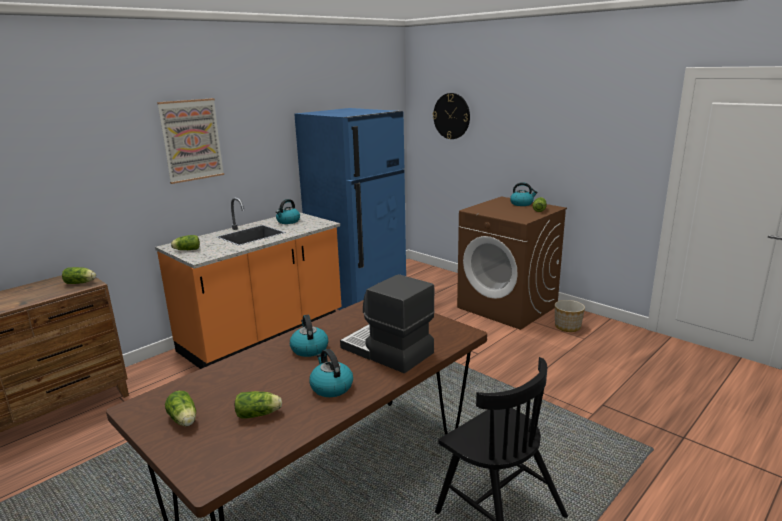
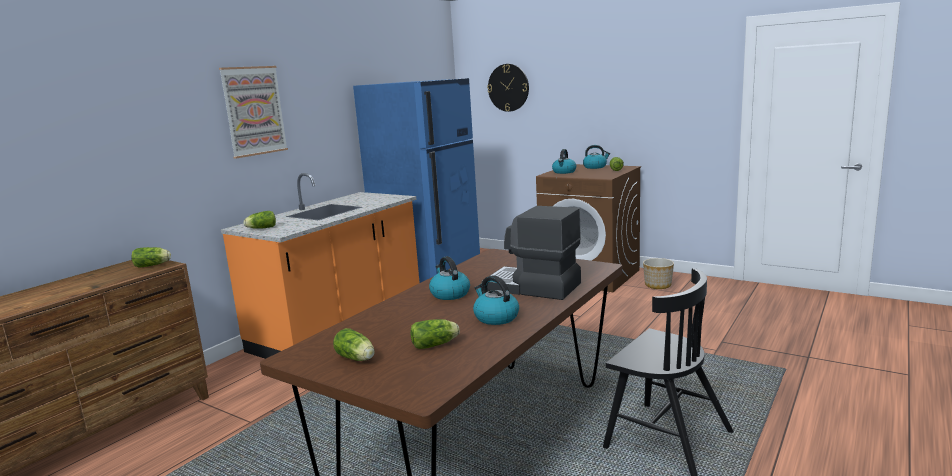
camera: 10 degrees left, 5 degrees down
(288, 221) = (357, 199): kettle -> kettle (564, 172)

